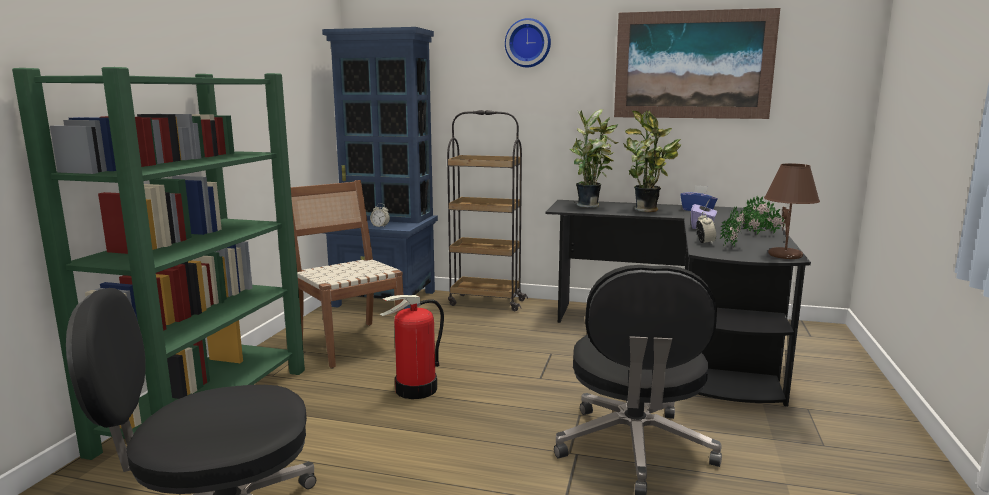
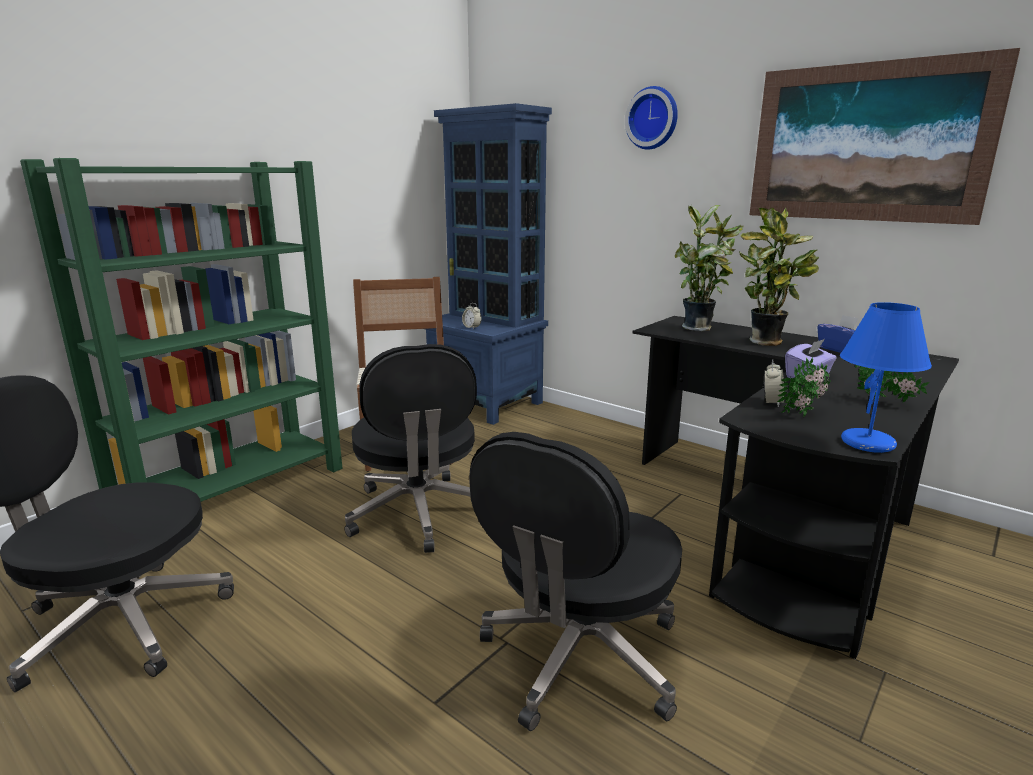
camera: 25 degrees right, 5 degrees up
(416, 389) = (419, 514): fire extinguisher -> black office chair
(486, 303) = (584, 425): brown cart -> none
(785, 255) = (868, 444): brown table lamp -> blue table lamp

